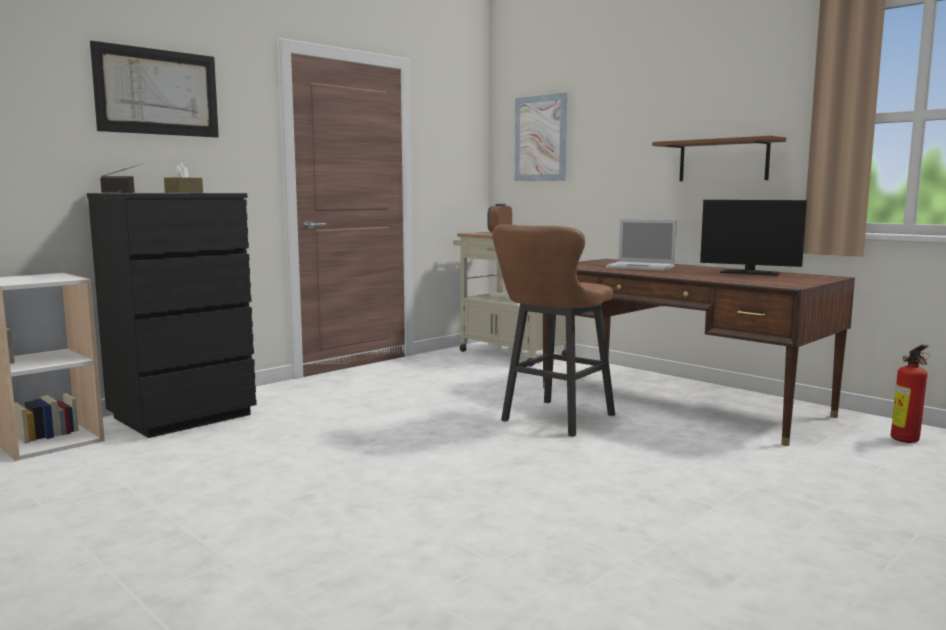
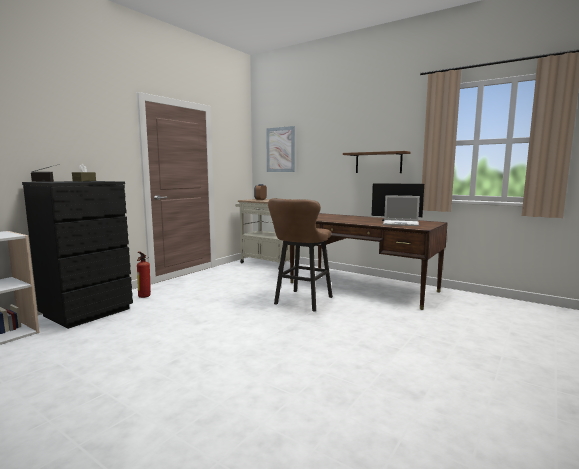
camera: 10 degrees left, 0 degrees up
(157, 92) = (65, 121): picture -> none
(642, 267) = (341, 218): laptop -> laptop (401, 223)
(906, 441) = (476, 303): fire extinguisher -> fire extinguisher (143, 297)

